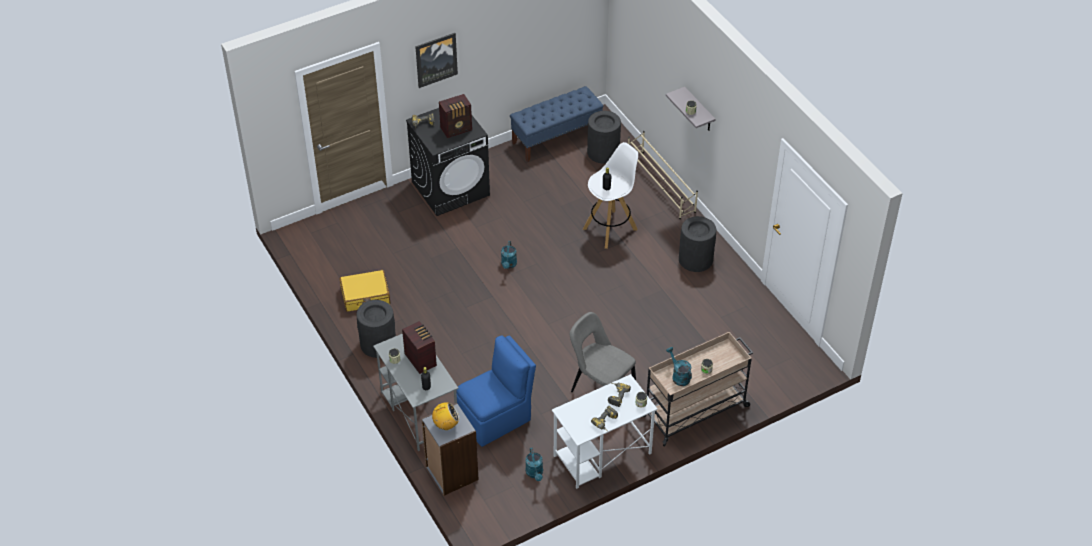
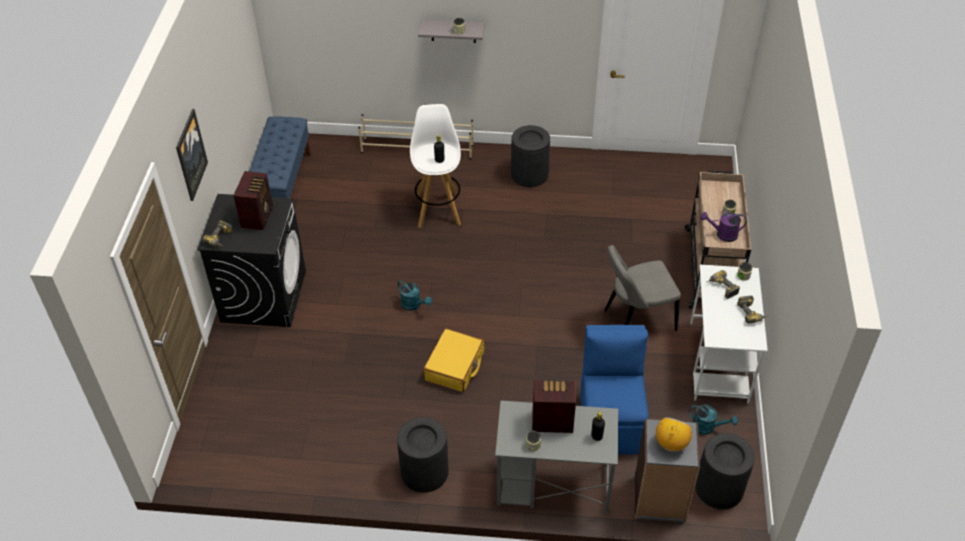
camera: 55 degrees left, 0 degrees up
(365, 296) = (345, 448): yellow suitcase -> yellow suitcase (454, 366)
(603, 152) = (336, 164): black trash can -> black trash can (719, 488)
(678, 376) = (722, 234): turquoise watering can -> purple watering can

